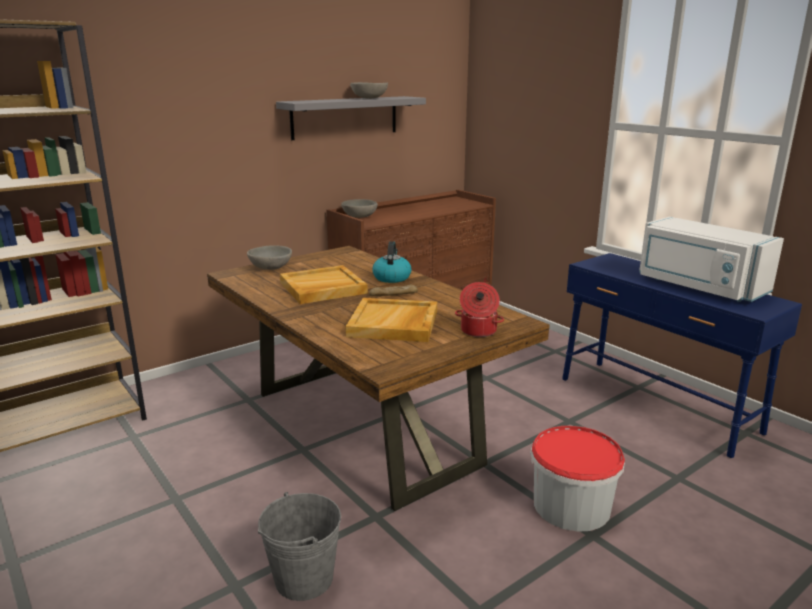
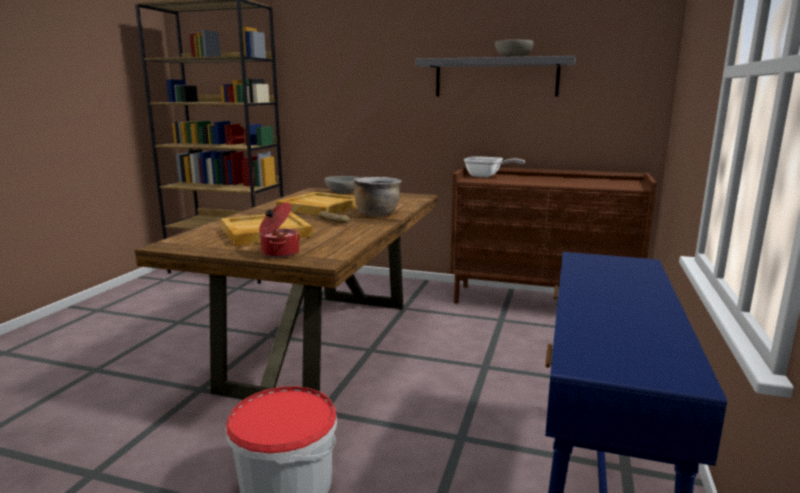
camera: 55 degrees right, 5 degrees down
(304, 578) = (111, 388): grey bucket -> none
(360, 216) = (487, 176): grey bowl -> frying pan
(391, 277) = (377, 214): kettle -> brown cooking pot
(699, 287) = (626, 316): white microwave -> none

